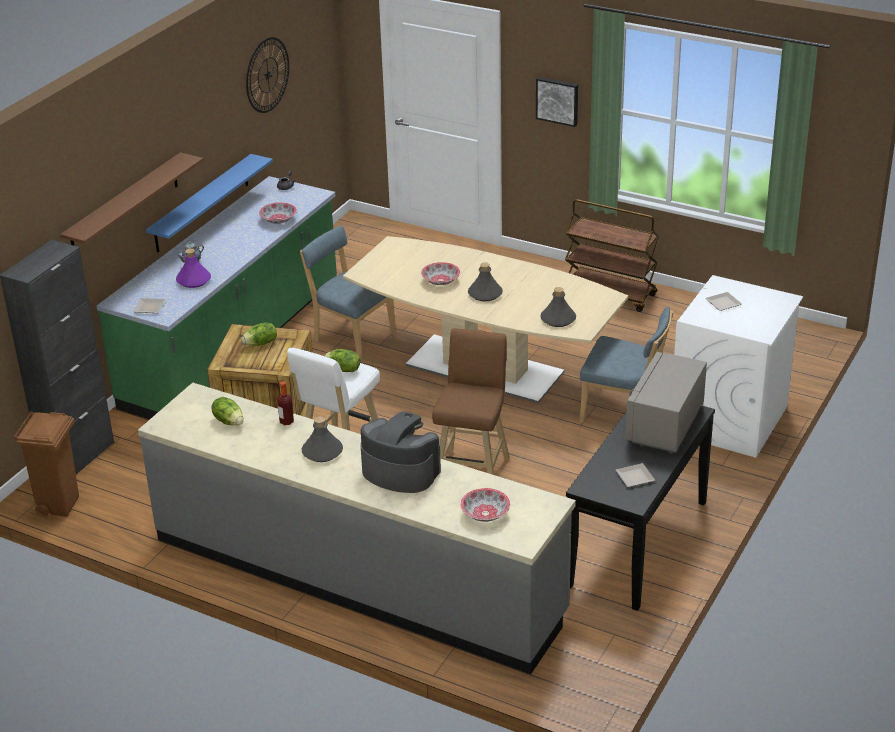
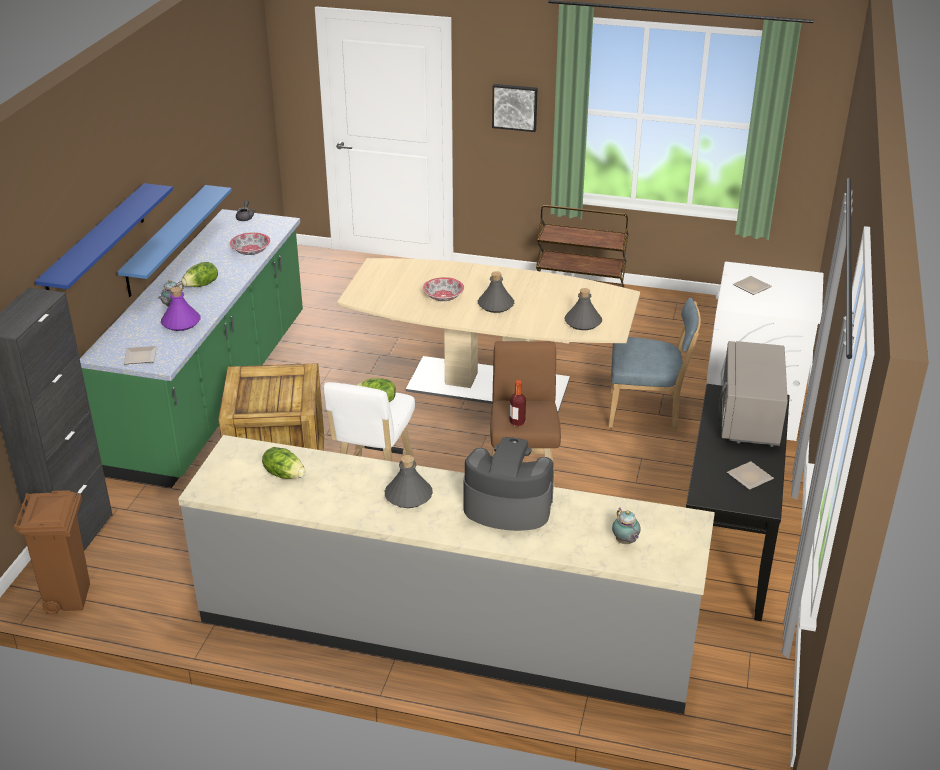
camera: 15 degrees left, 0 degrees up
(124, 206) = (96, 245): brown shelf -> blue shelf
(261, 343) = (268, 384): lettuce -> lettuce (202, 285)
(267, 75) = (215, 99): wall clock -> none
(286, 421) = (351, 466): bottle -> bottle (517, 422)
(351, 336) = (337, 368): blue chair -> none
(485, 514) = (625, 542): bowl -> teapot

